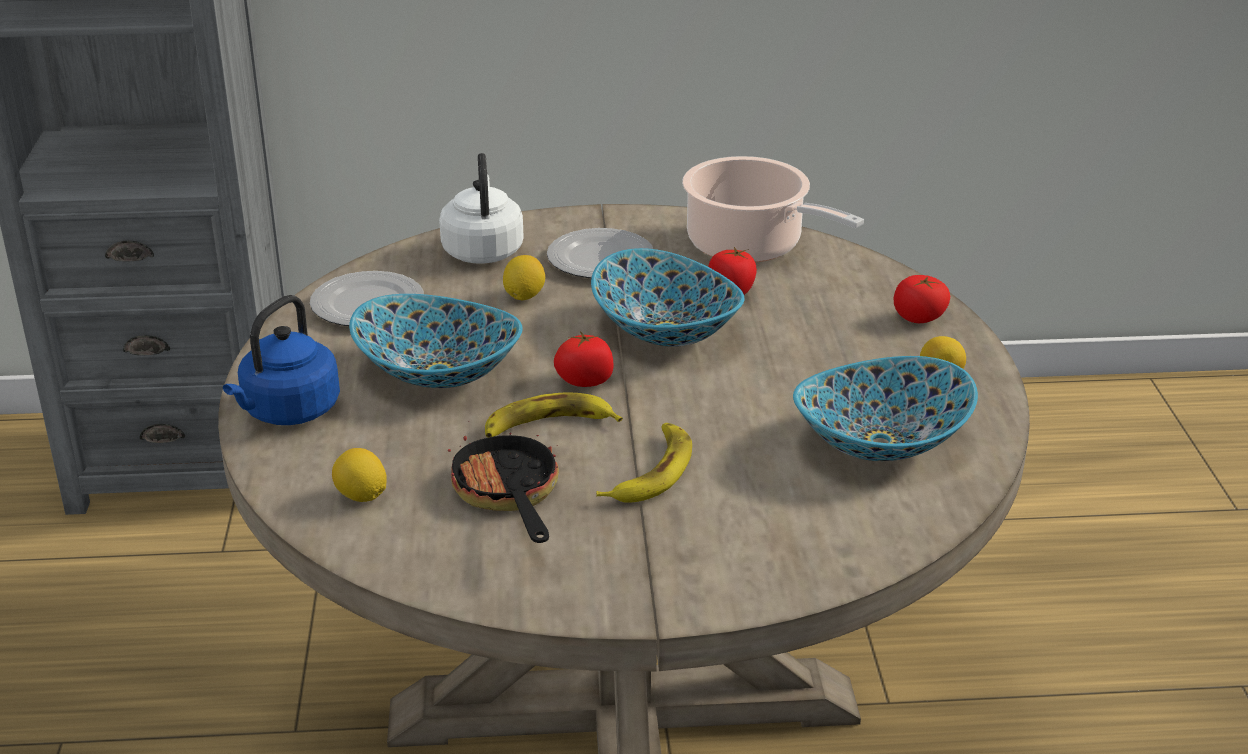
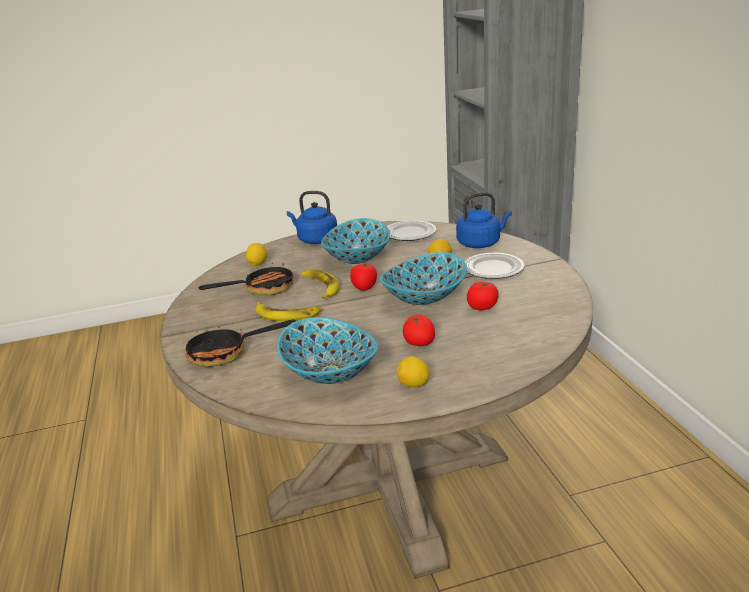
camera: 80 degrees right, 5 degrees down
(483, 250) = (481, 243): white kettle -> blue kettle
(750, 246) = (546, 304): cooking pot -> none
(772, 546) = (227, 353): none -> frying pan
(919, 318) = (490, 370): tomato -> tomato (419, 343)

